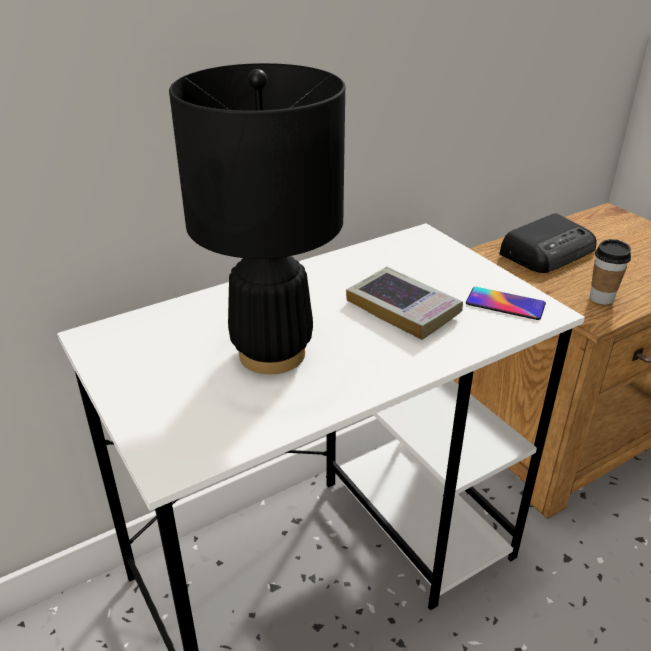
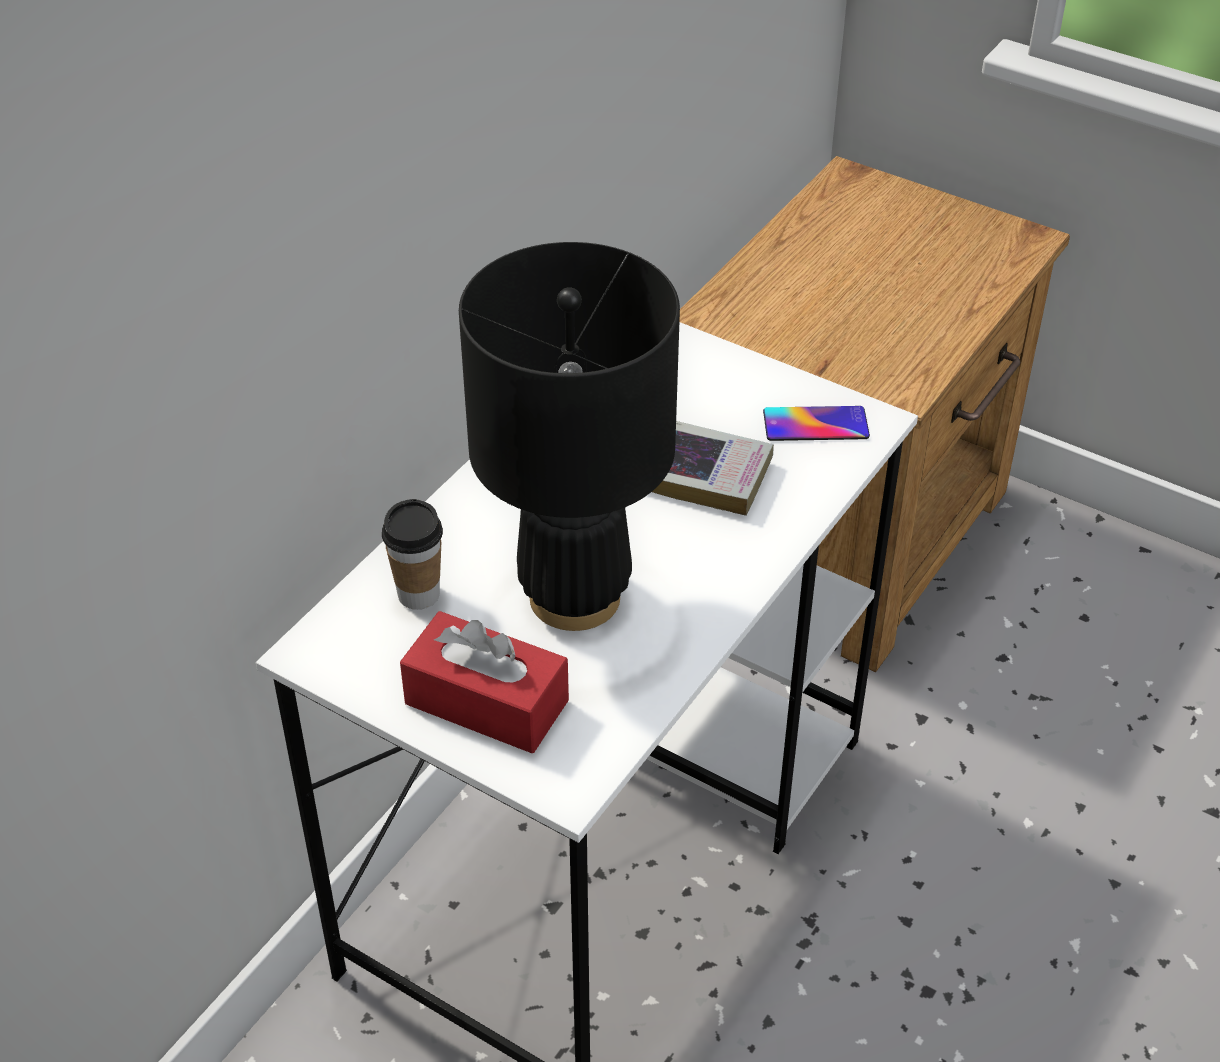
camera: 25 degrees left, 10 degrees up
(164, 396) = (486, 702): none -> red tissue box
(548, 251) = (794, 284): radio -> none
(601, 298) = (899, 352): cup -> cup (418, 594)

